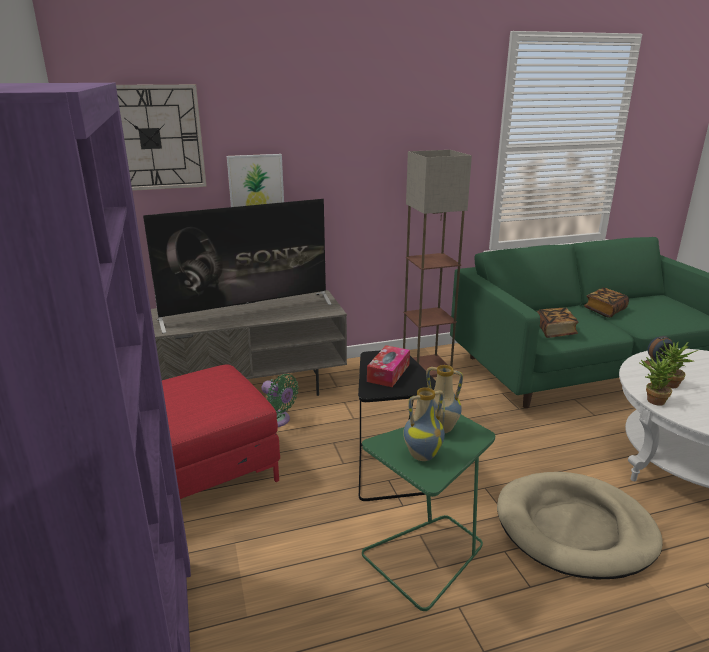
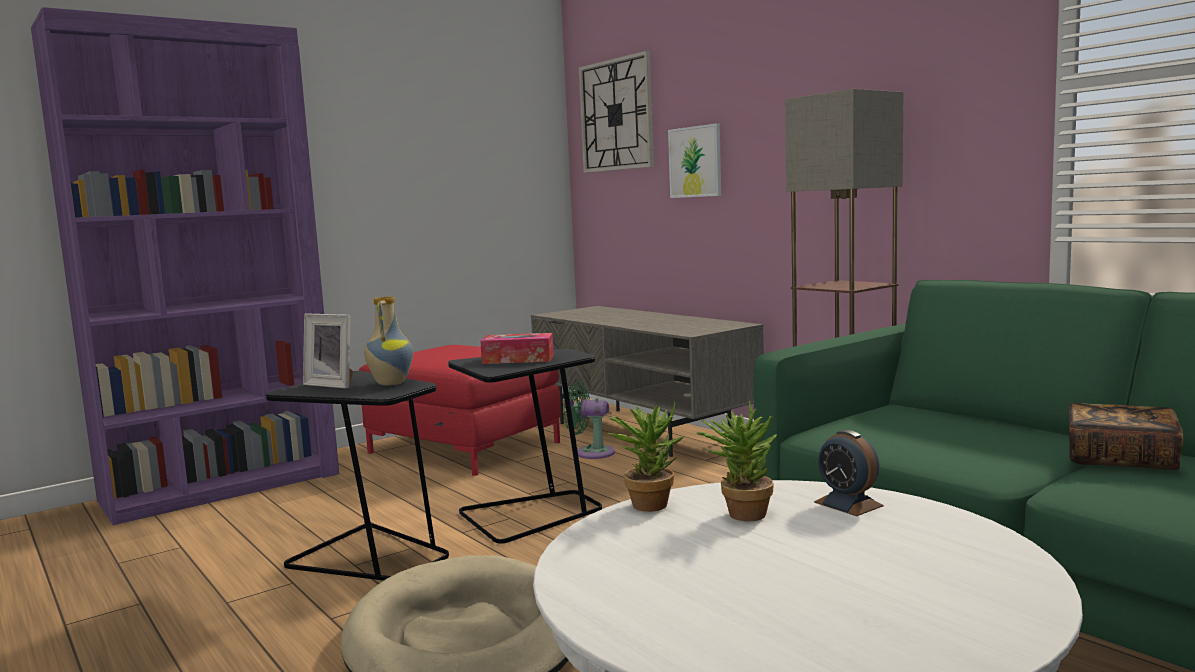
camera: 70 degrees right, 15 degrees down
(247, 311) = (639, 319): television -> none
(277, 420) = (591, 453): green fan -> green fan turned 90 degrees clockwise
(422, 455) = (334, 384): vase -> picture frame
(426, 556) = (372, 556): green side table -> black side table
(555, 331) = (889, 435): book -> none

